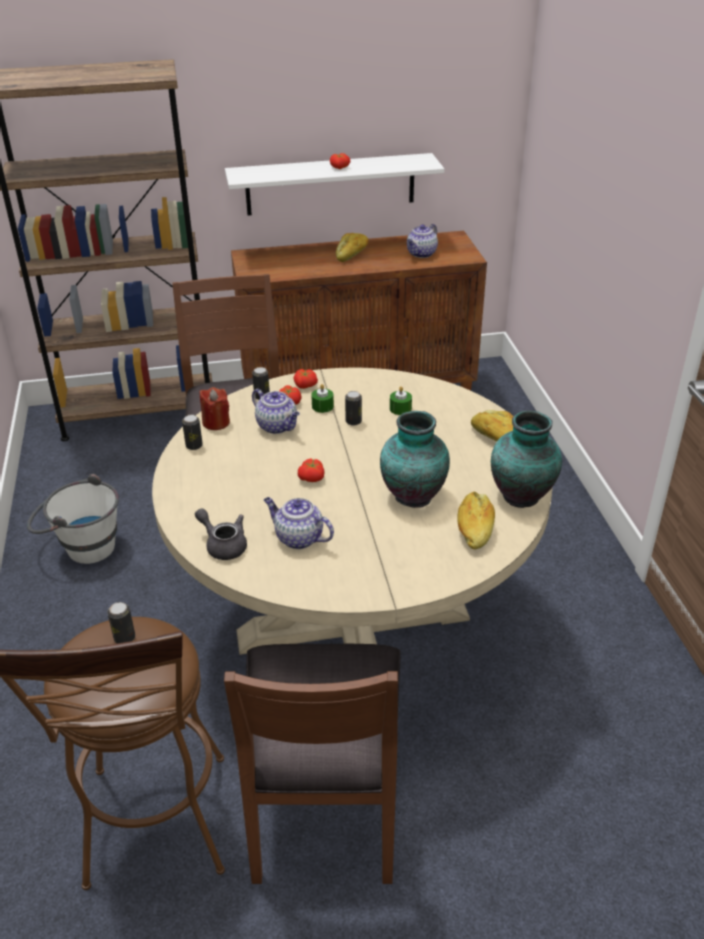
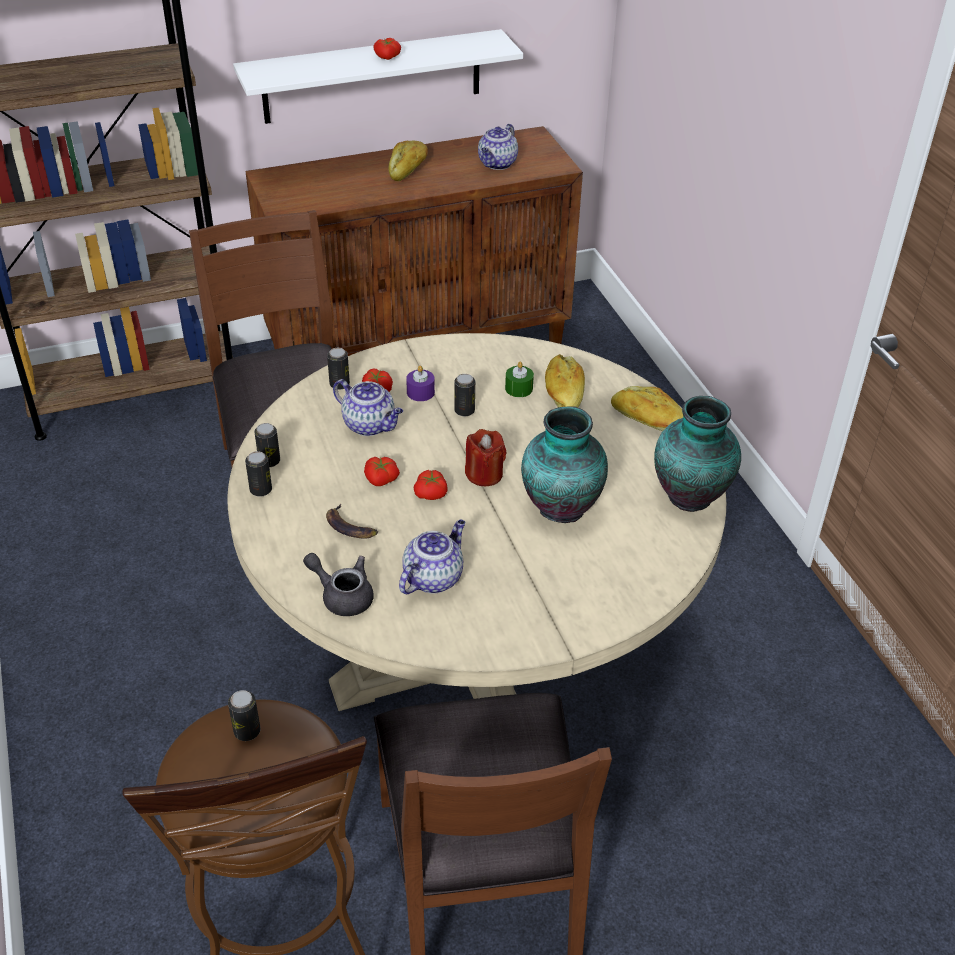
camera: 10 degrees left, 5 degrees up
(81, 546) = (100, 587): white bucket -> none
(182, 465) = (261, 490): none -> can
(216, 422) = (289, 426): red candle -> red candle (484, 474)
(243, 496) = (350, 527): none -> banana
(298, 538) = (433, 577): teapot -> teapot turned 105 degrees clockwise
(305, 386) = (391, 365): tomato -> tomato (381, 480)
(322, 406) = (420, 392): green candle -> purple candle
(474, 528) = (644, 544): bread -> bread (563, 393)

